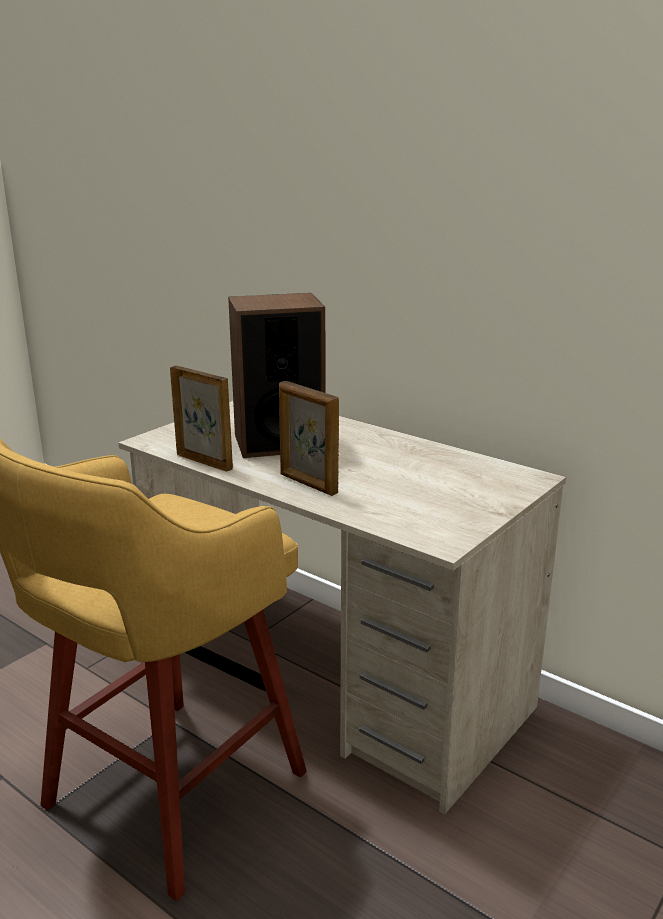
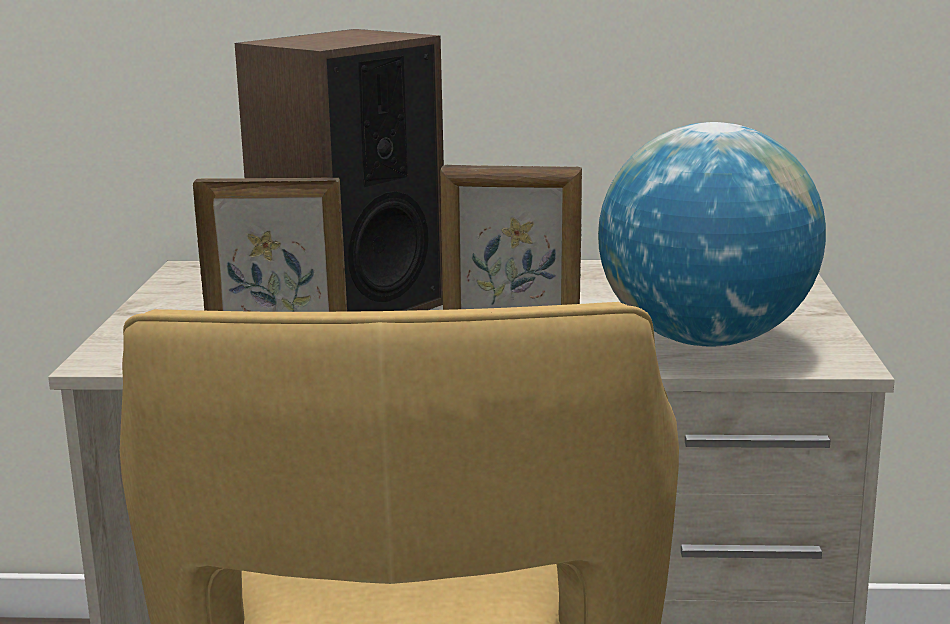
camera: 35 degrees left, 5 degrees down
(403, 509) = (705, 340): none -> globe

